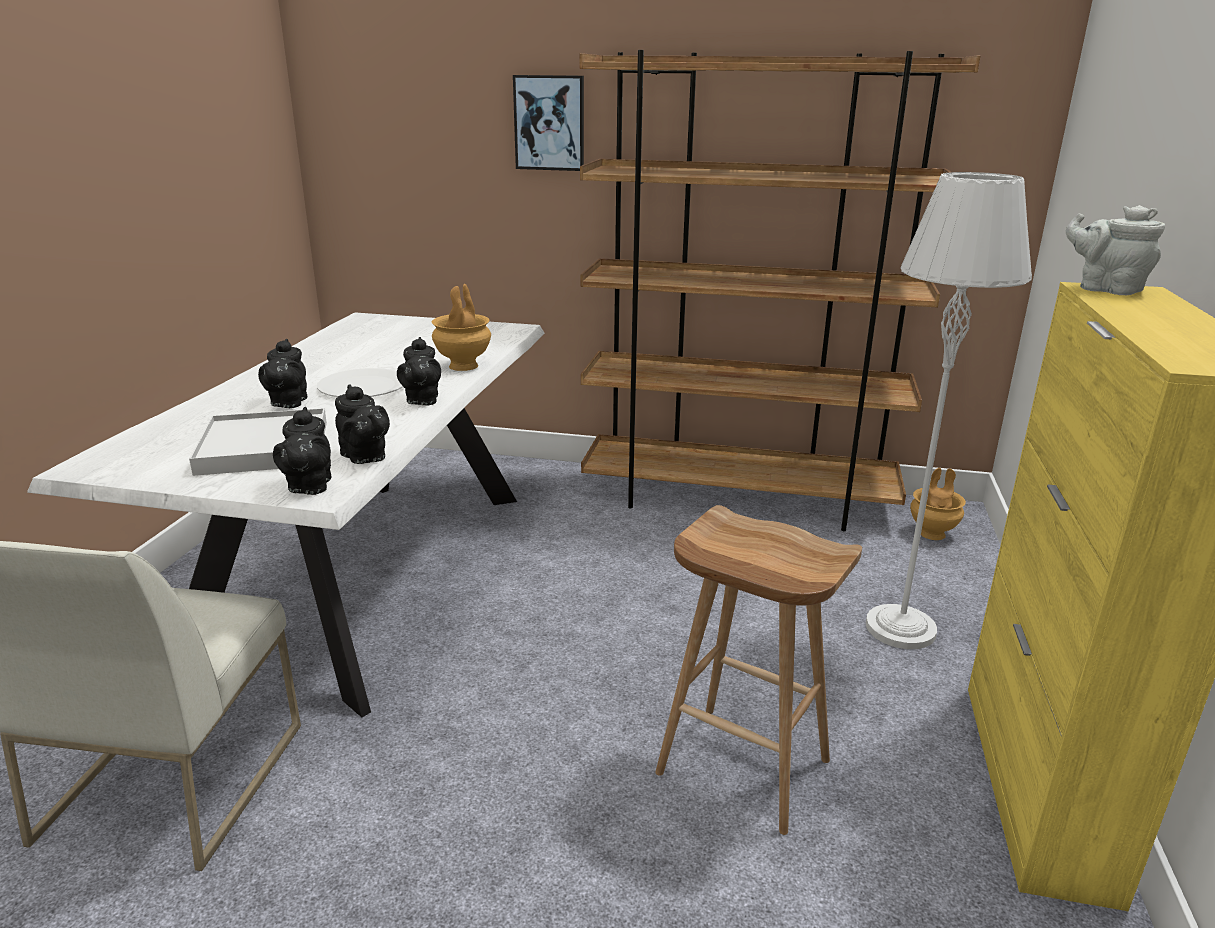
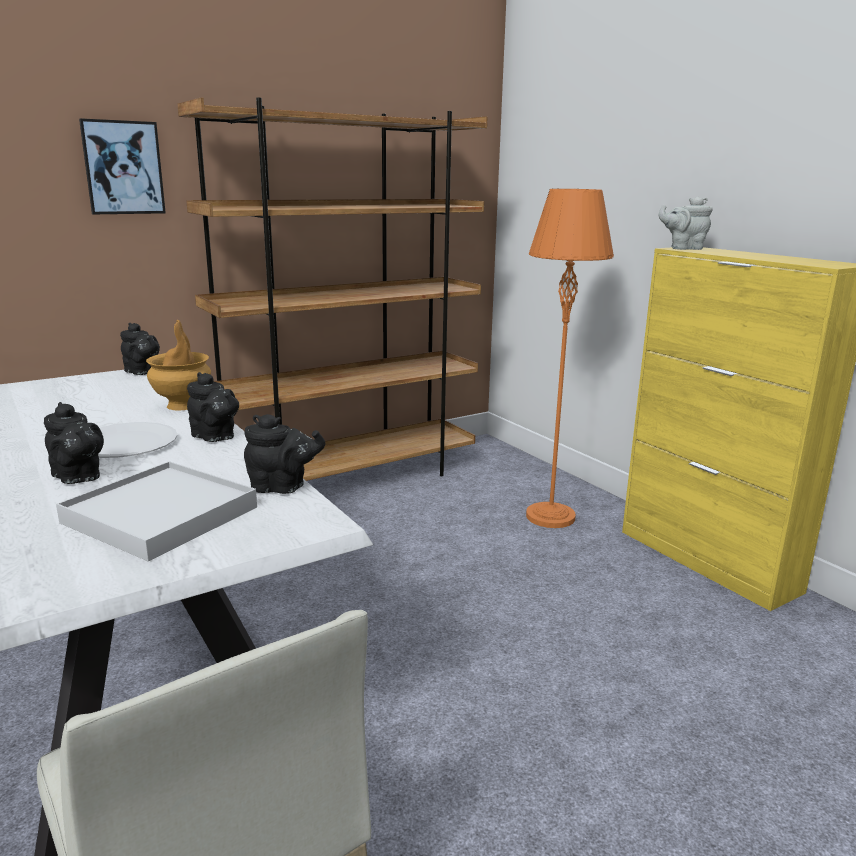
camera: 45 degrees left, 5 degrees down
(309, 487) = (293, 523): black teapot -> black teapot (143, 372)
(740, 766) = (593, 631): brown stool -> none
(900, 628) = (550, 516): grey floor lamp -> orange floor lamp
(932, 533) = (489, 459): brown vase -> none

